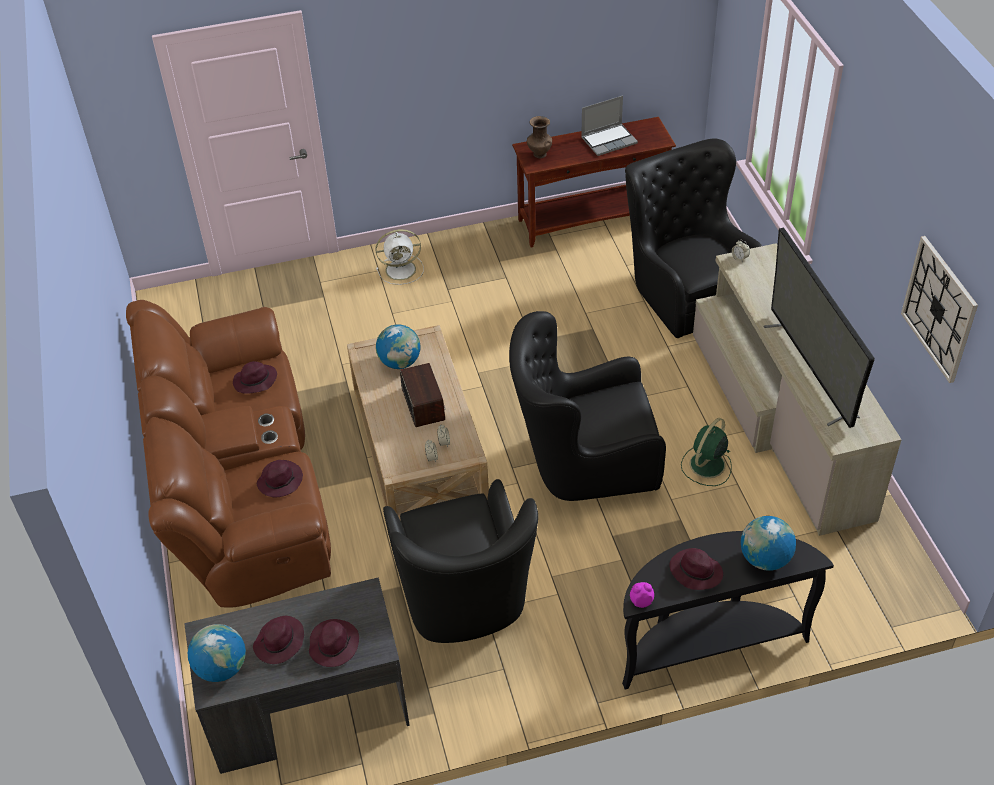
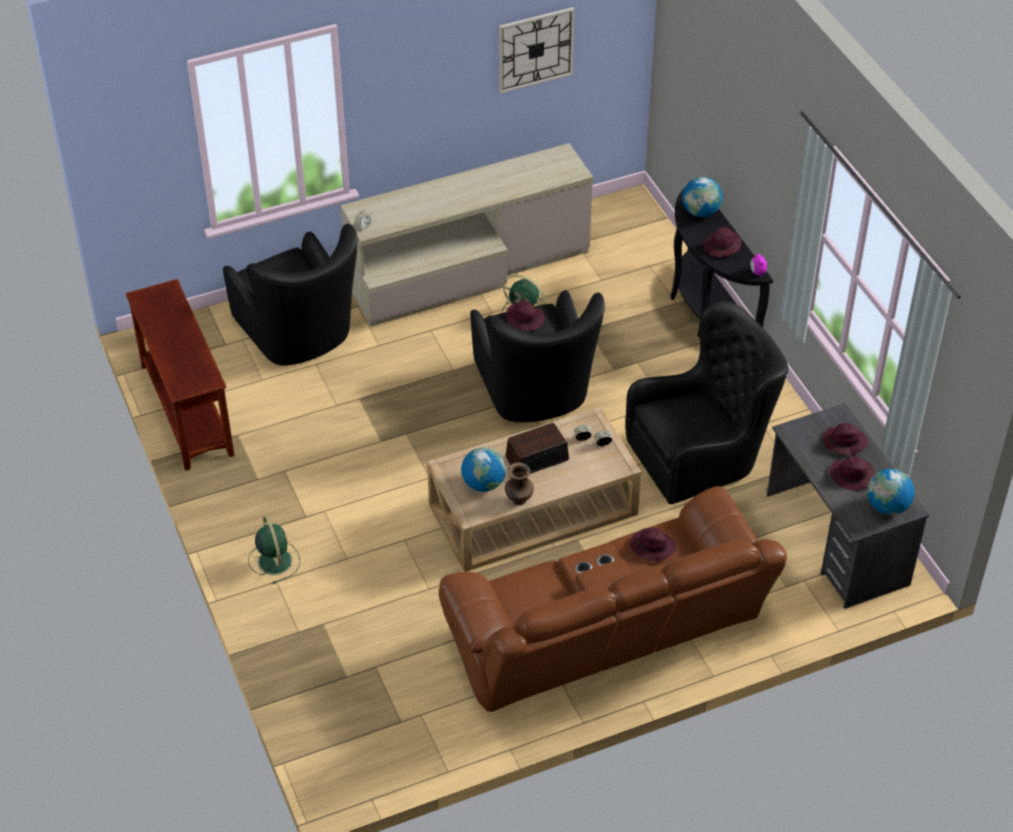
camera: 100 degrees left, 0 degrees up
(255, 381) = (527, 593): purple hat -> purple hat (525, 319)
(402, 270) = (274, 560): white fan -> green fan
(539, 154) = (192, 378): brown vase -> brown vase (519, 500)
(609, 140) = (168, 327): laptop -> none
(685, 290) = (299, 335): black armchair -> black armchair turned 90 degrees counterclockwise
(810, 370) = (501, 186): television -> none

